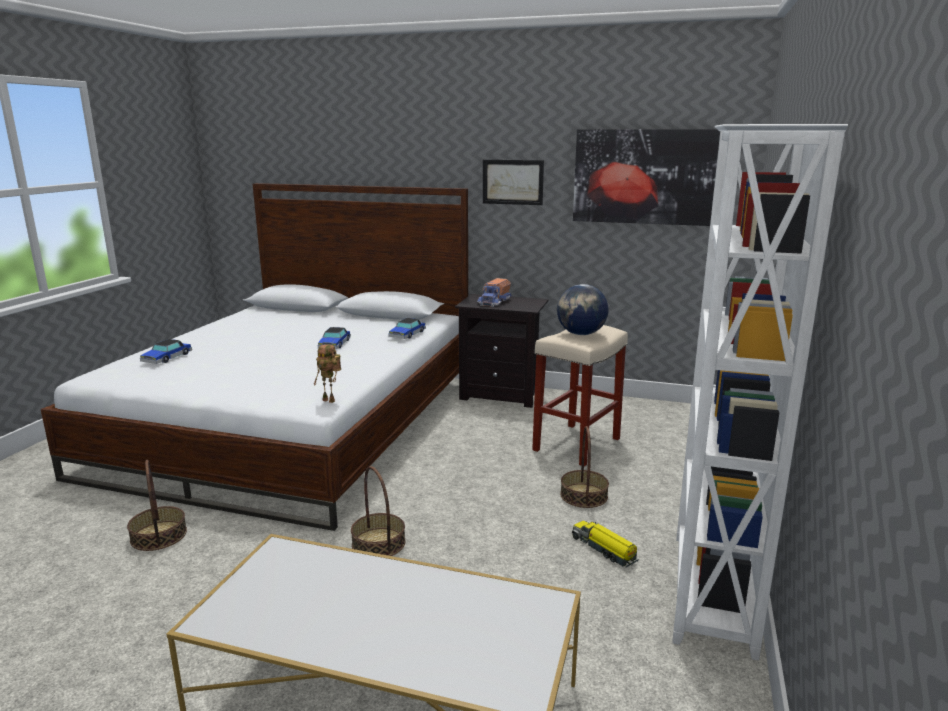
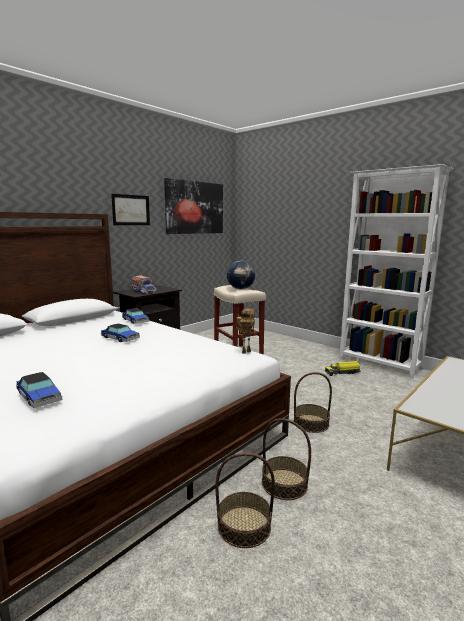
camera: 65 degrees left, 5 degrees down
(583, 495) = (292, 365): basket -> basket (284, 484)

